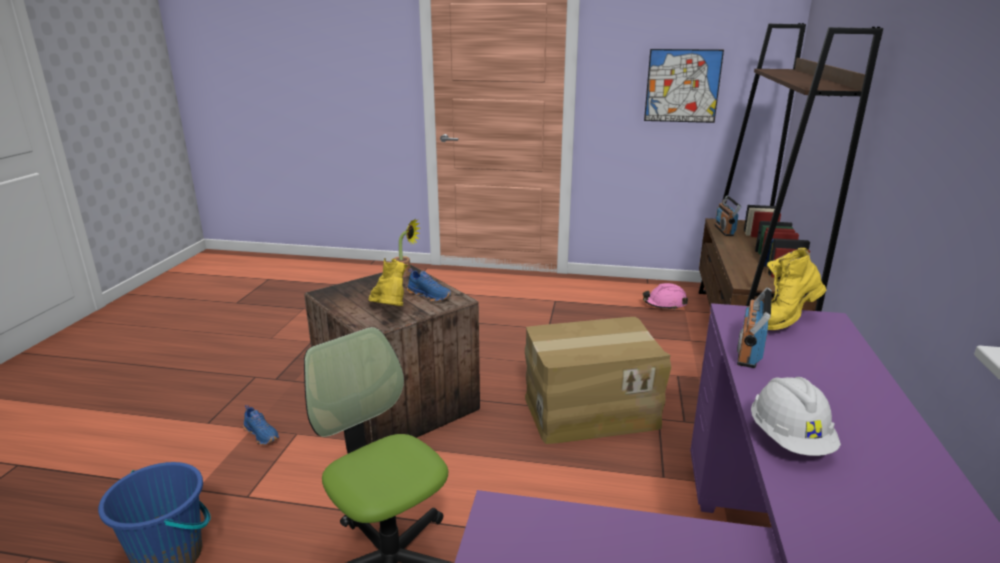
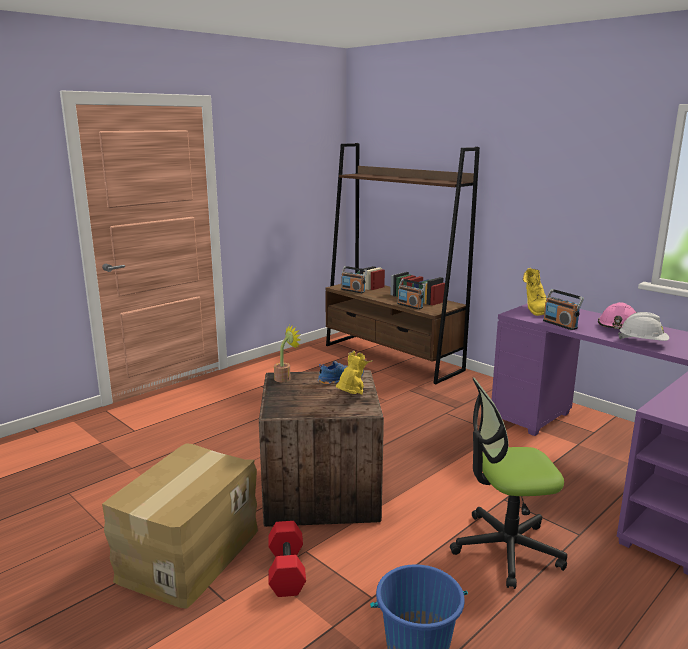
camera: 55 degrees left, 5 degrees down
(262, 434) = (285, 570): blue shoe -> red dumbbell
(389, 313) = (351, 398): yellow boot -> yellow boot turned 90 degrees clockwise
(590, 411) = (415, 428): cardboard box -> cardboard box (188, 554)
(665, 304) = (324, 359): pink hard hat -> pink hard hat (618, 327)
(682, 86) = (287, 192): picture -> none
(739, 267) = (410, 306): none -> radio

